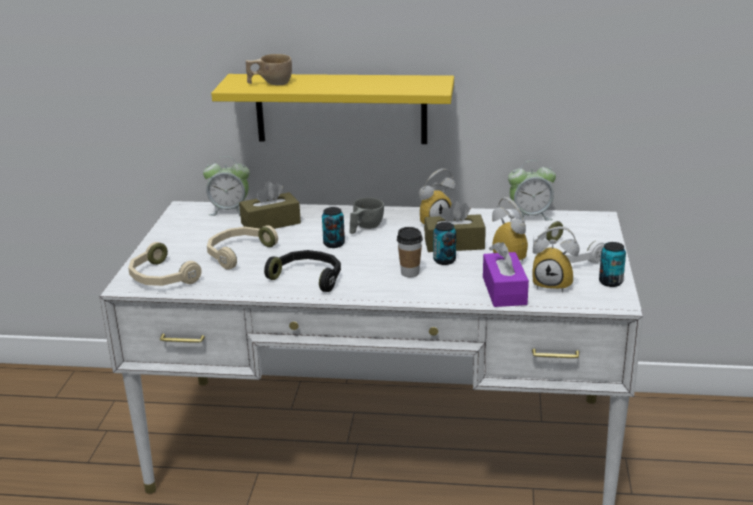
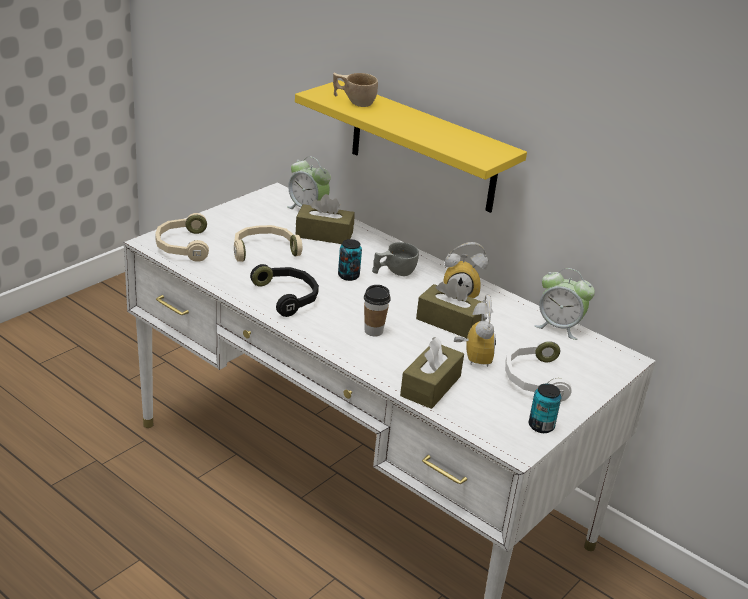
camera: 30 degrees right, 5 degrees up
(444, 260) = (419, 333): can -> none
(504, 291) = (430, 386): purple tissue box -> brown tissue box
(554, 284) = (484, 402): alarm clock -> none

